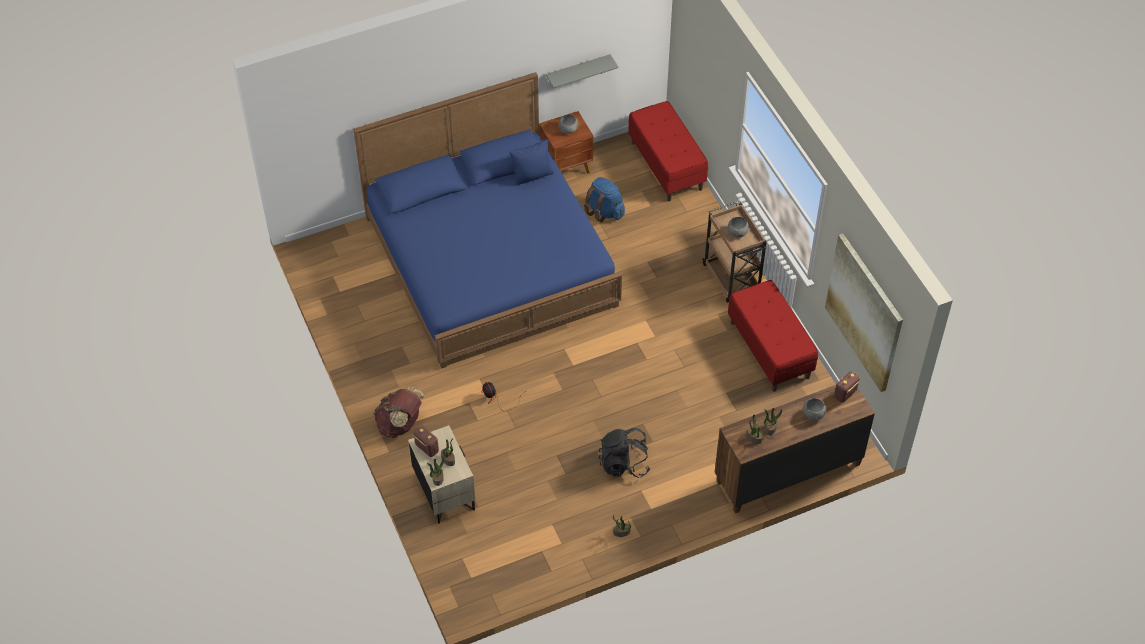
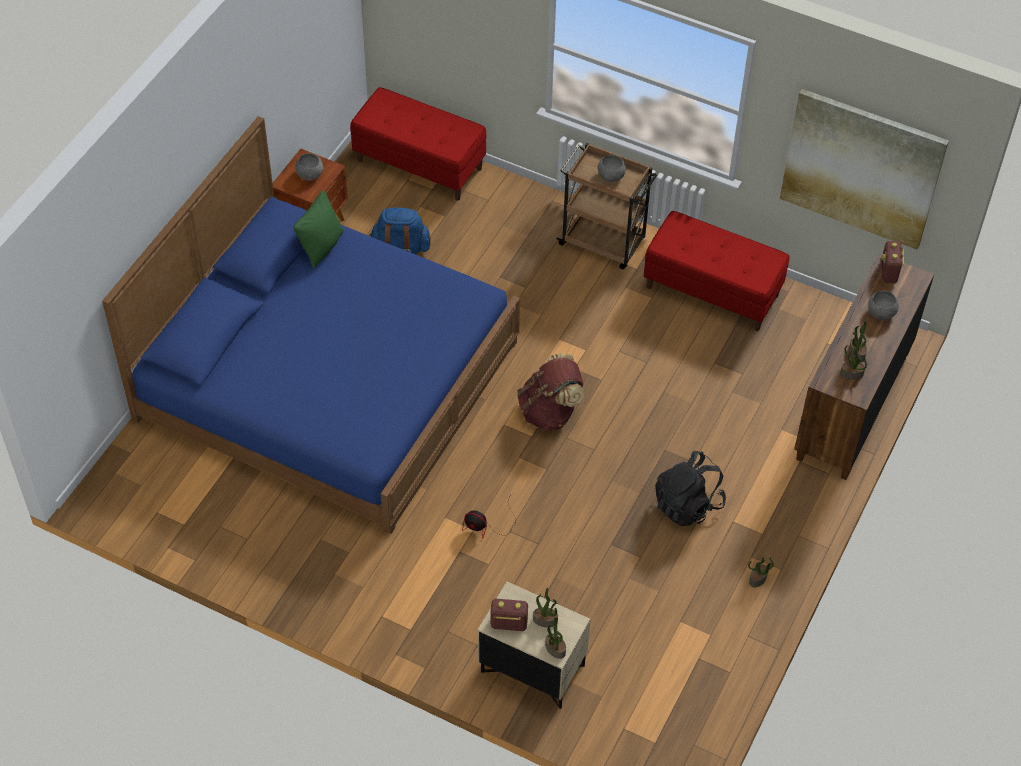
camera: 40 degrees left, 0 degrees up
(400, 424) = (407, 628): brown backpack -> brown backpack (550, 412)
(532, 175) = (321, 247): blue pillow -> green pillow
(578, 72) = (292, 95): grey shelf -> none

